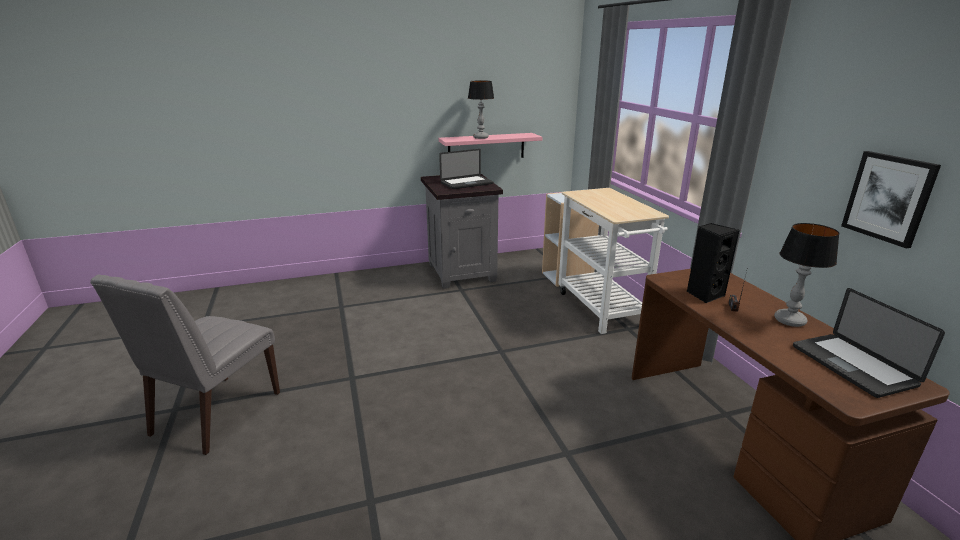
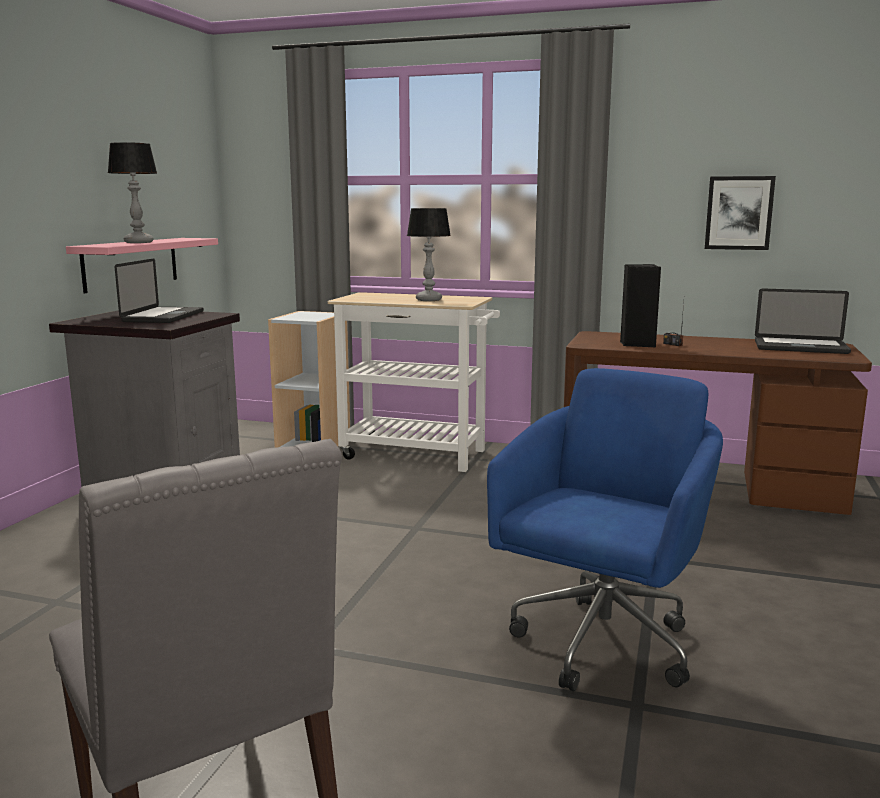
camera: 55 degrees left, 10 degrees down
(419, 468) = (599, 650): none -> blue office chair
(789, 321) = (716, 341): table lamp -> table lamp (429, 300)

